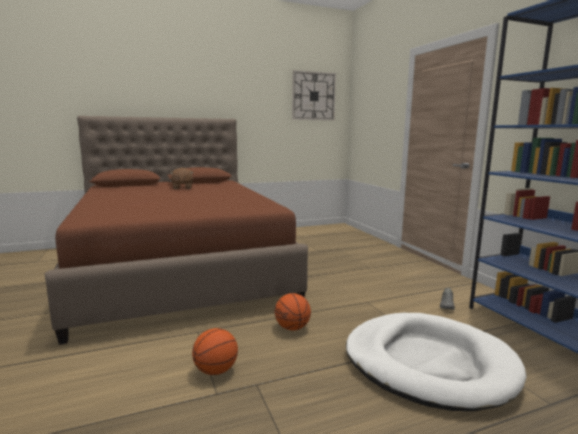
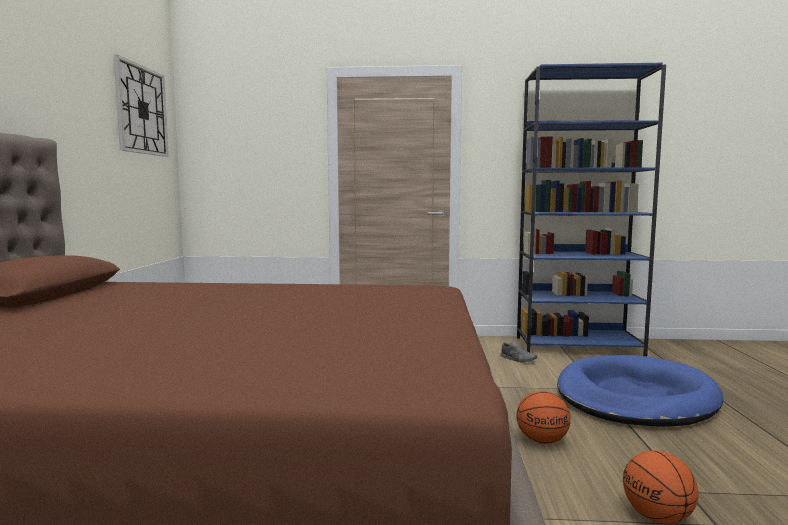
camera: 65 degrees left, 5 degrees down
(182, 187) = (100, 307): brown plush toy -> none
(428, 363) = (635, 397): white dog bed -> blue dog bed

